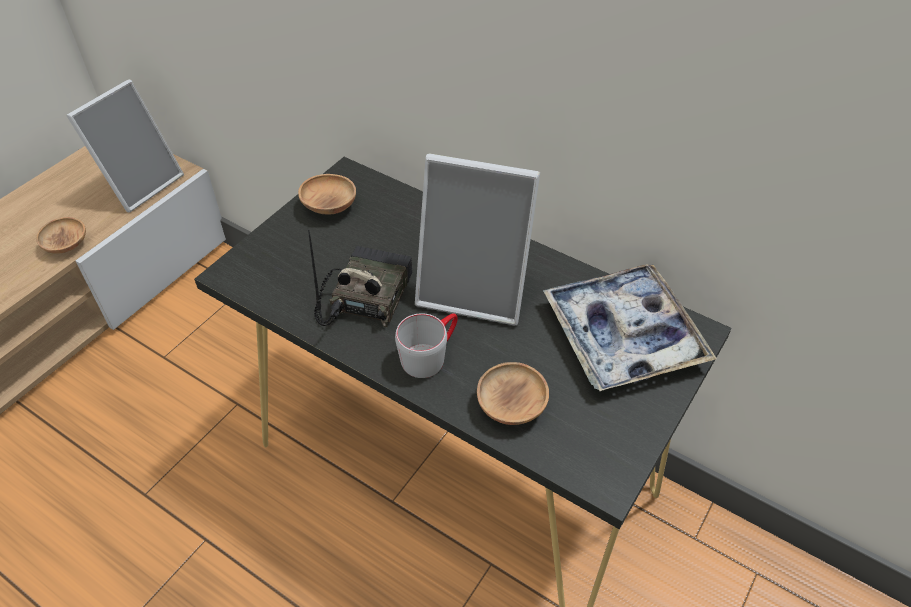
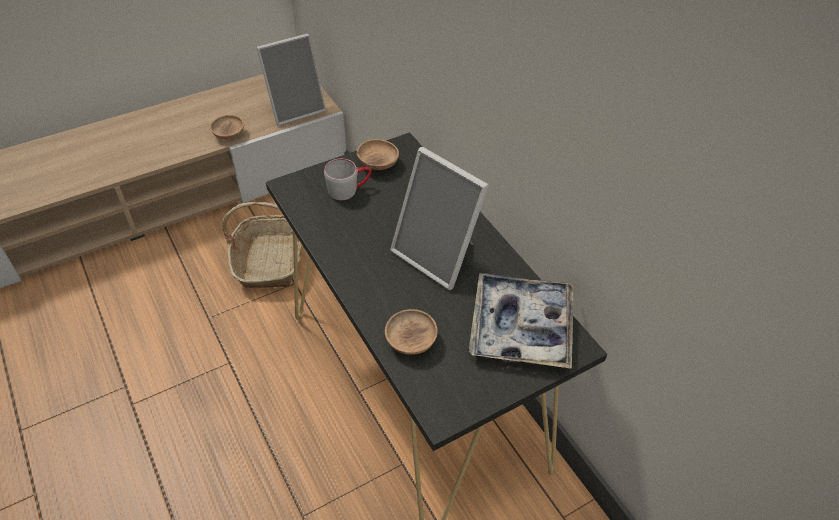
camera: 25 degrees right, 0 degrees up
(188, 388) = (269, 260): none -> basket
(364, 296) = (362, 232): radio -> none
(430, 354) = (380, 286): grey mug -> grey mug (349, 189)

